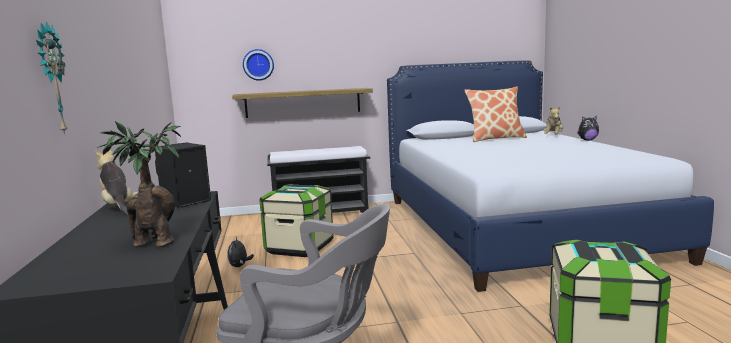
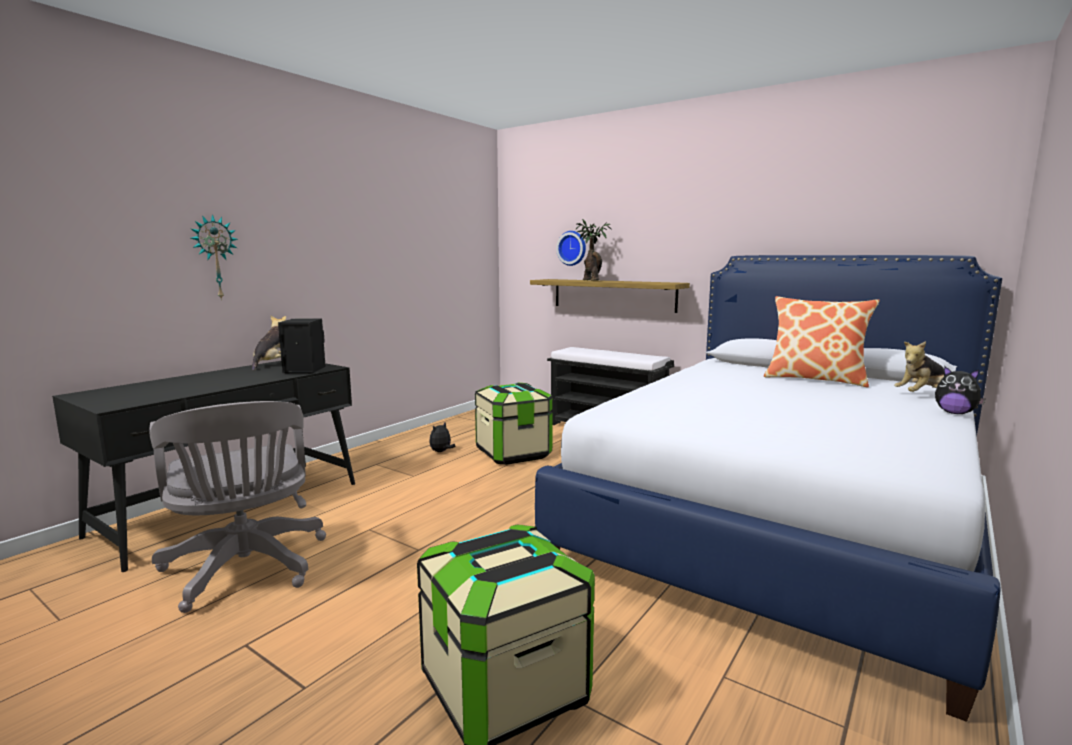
camera: 45 degrees right, 0 degrees up
(151, 243) = (183, 390): potted plant -> potted plant (590, 280)

